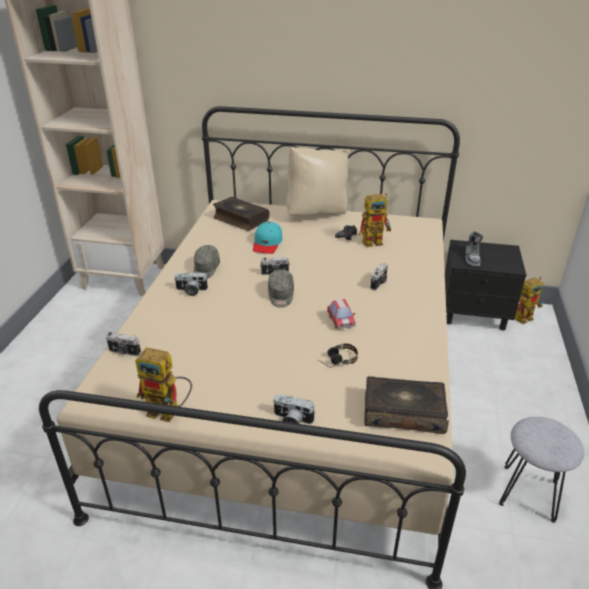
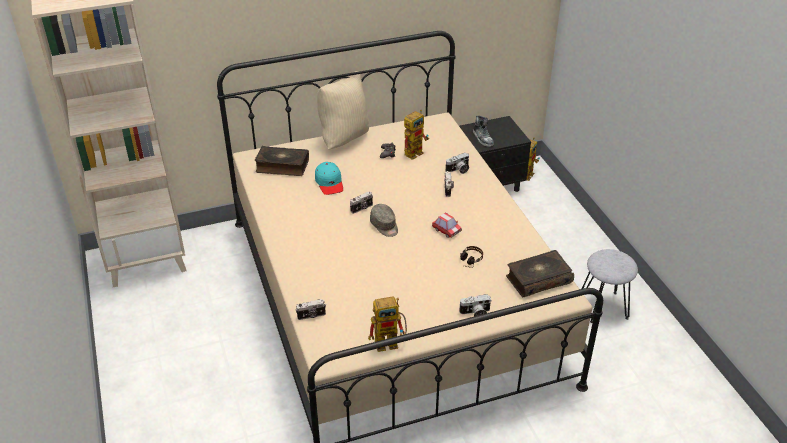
camera: 30 degrees left, 5 degrees up
(191, 291) = (310, 248): camera -> camera (458, 170)
(206, 269) = (302, 224): grey cap -> none

